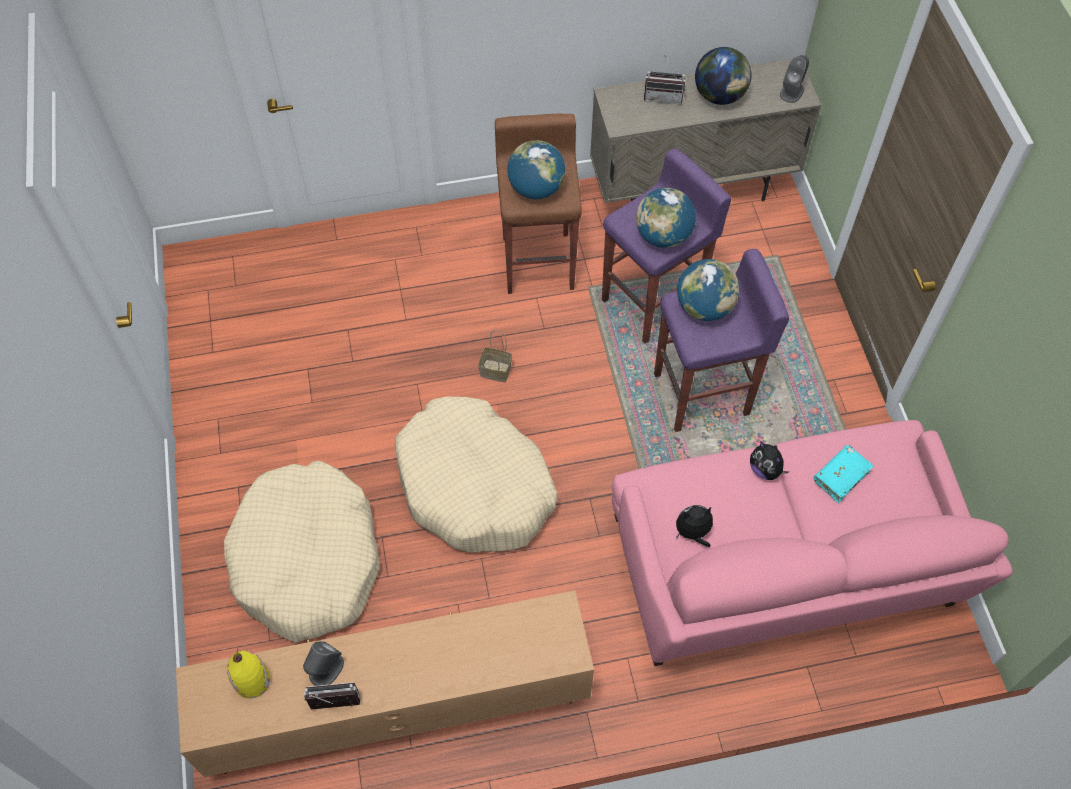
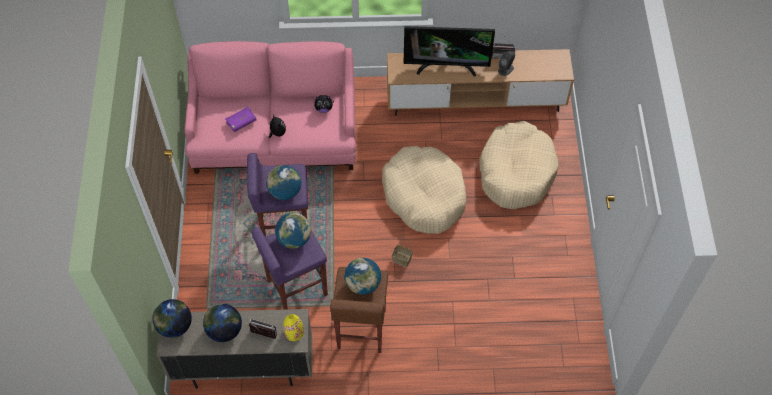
camera: 170 degrees left, 0 degrees up
(252, 681) = (539, 69): yellow vase -> yellow vase (294, 332)
(457, 655) = (446, 66): none -> television
(792, 91) = (175, 326): grey speaker -> globe
(841, 476) = (241, 122): turquoise book -> purple book

